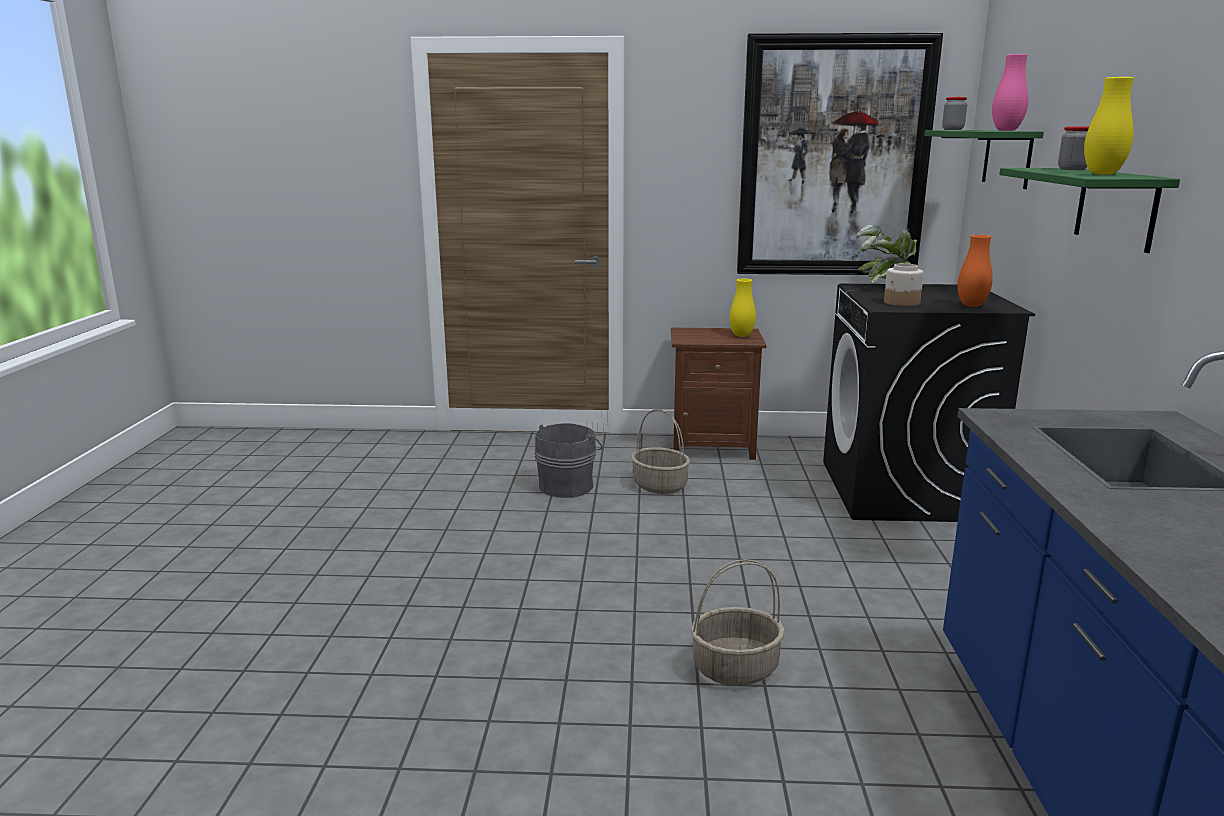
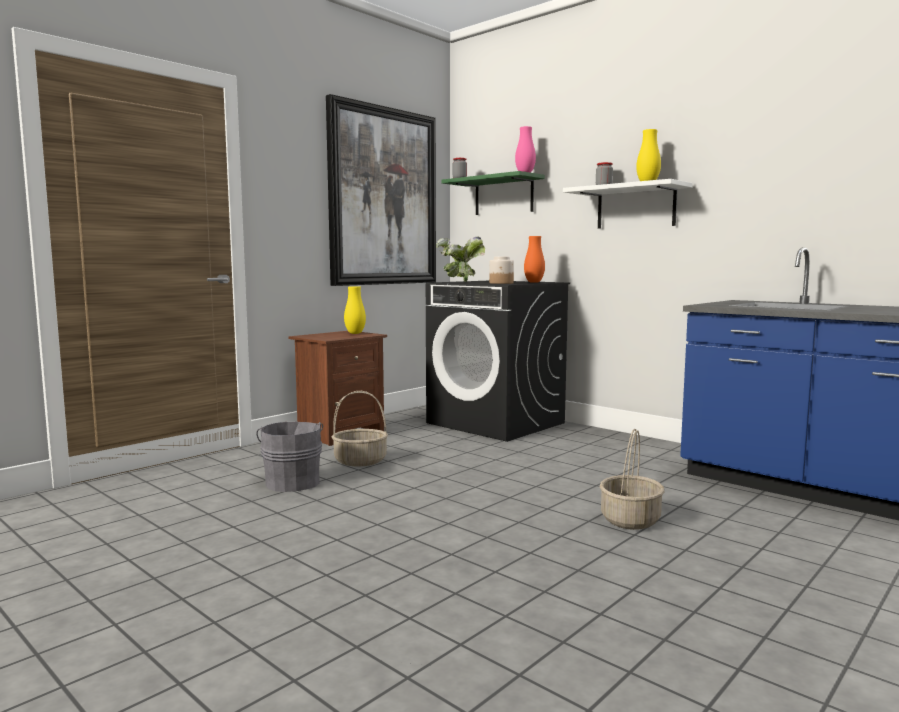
camera: 50 degrees left, 10 degrees down
(1116, 208) = (636, 207): green shelf -> white shelf

